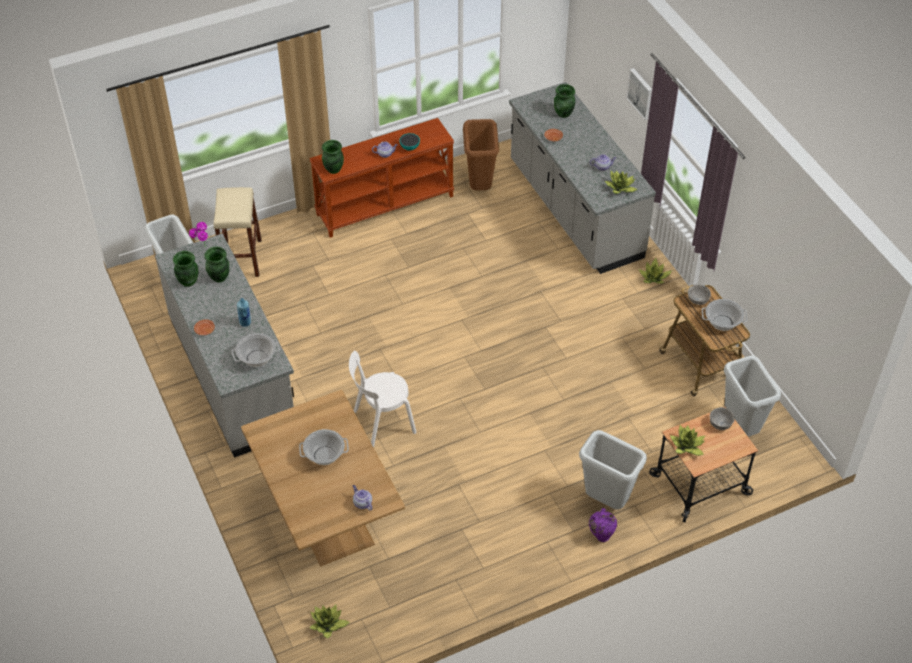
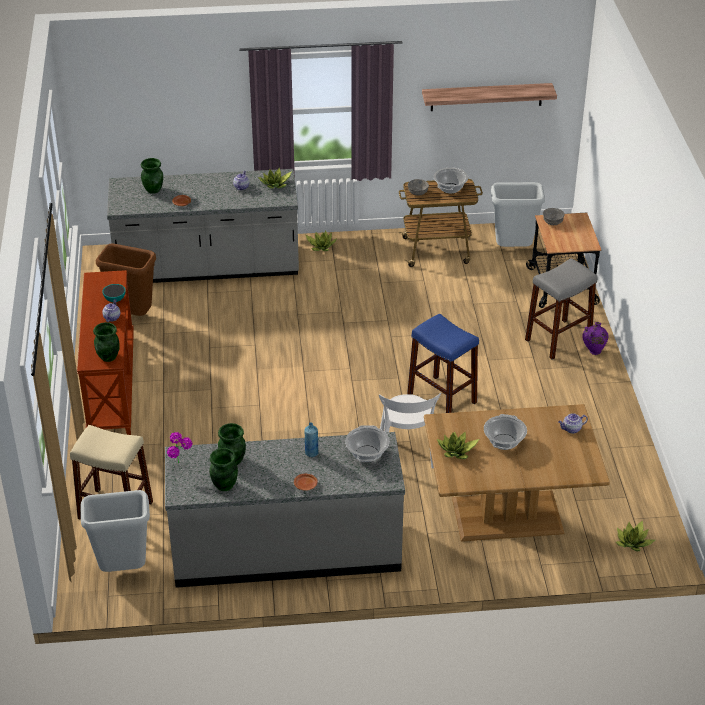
camera: 70 degrees left, 10 degrees down
(470, 428) = (442, 398): none -> blue stool
(607, 501) = (558, 339): grey trash can -> grey stool
(641, 93) = (217, 108): picture -> none
(687, 446) = (568, 244): potted plant -> potted plant (456, 451)
(798, 277) = (486, 97): none -> shelf

